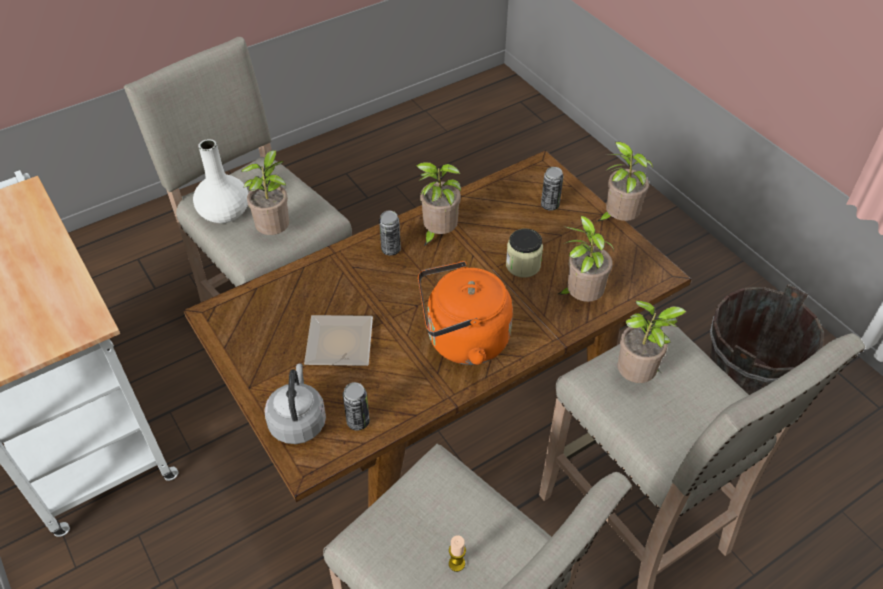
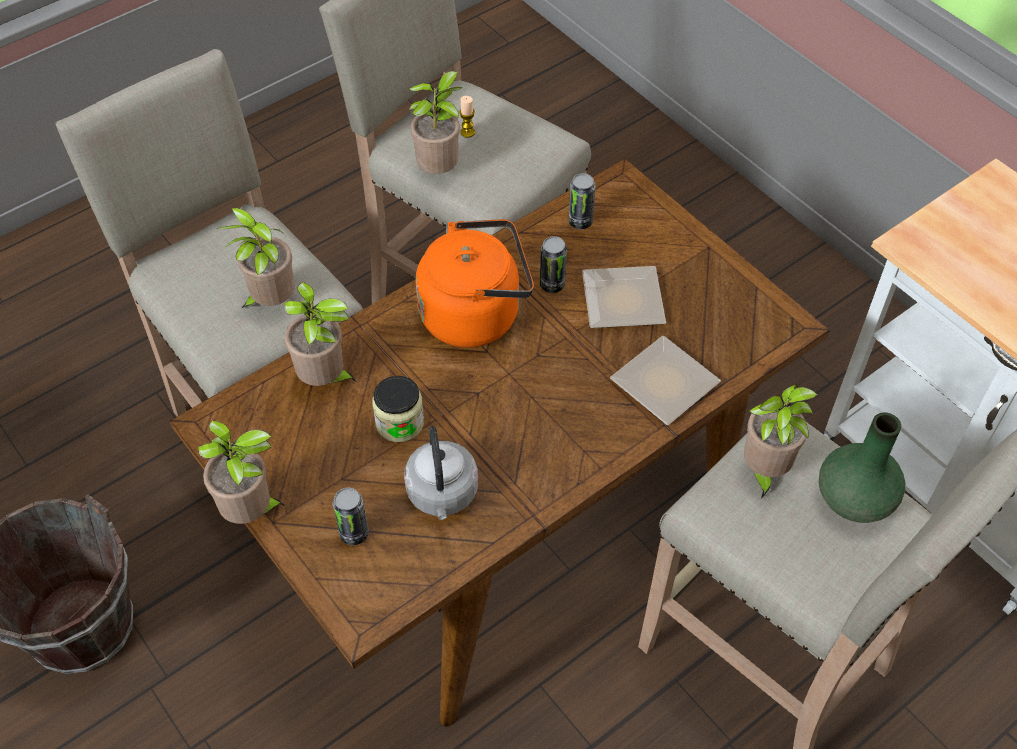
camera: 175 degrees right, 5 degrees up
(225, 212) = (854, 499): white vase -> green vase
(298, 421) = (643, 218): grey kettle -> grey kettle (442, 495)
(329, 279) = (660, 383): none -> plate
(391, 249) = (587, 435): can -> can (552, 284)
(438, 234) = (523, 466): potted plant -> potted plant (440, 171)

